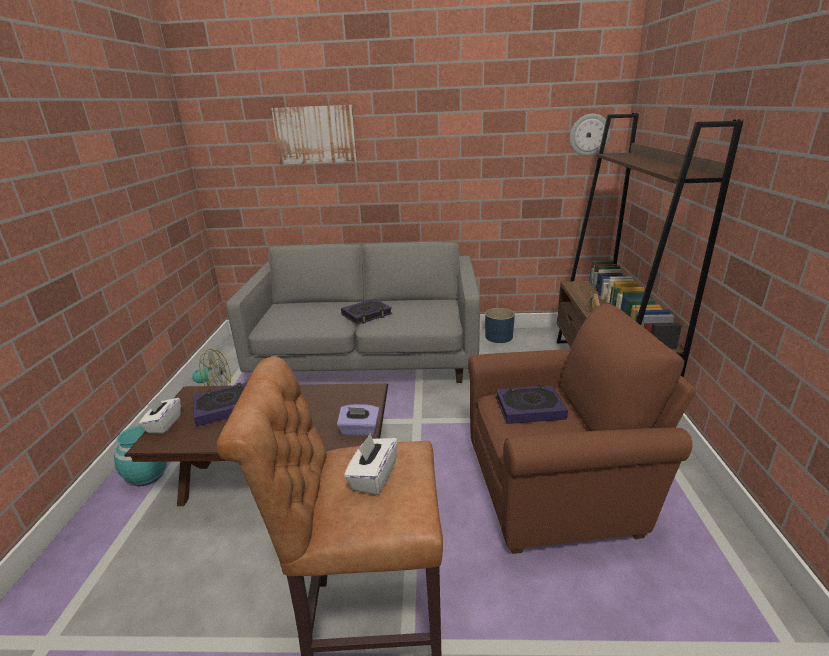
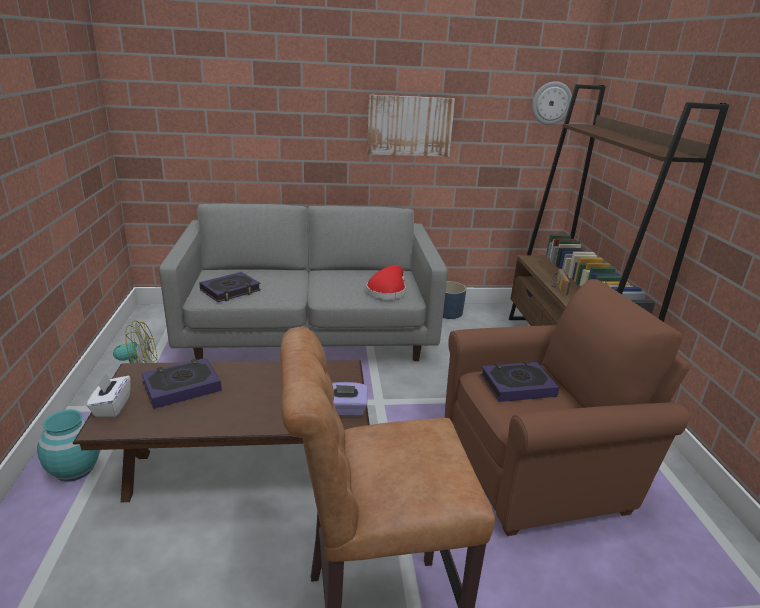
camera: 10 degrees left, 0 degrees up
(315, 135) = (259, 79): picture -> picture (409, 126)
(367, 315) = (317, 285): book -> book (230, 291)
(373, 477) = (408, 455): white tissue box -> none
(429, 319) = (387, 291): none -> red hat

